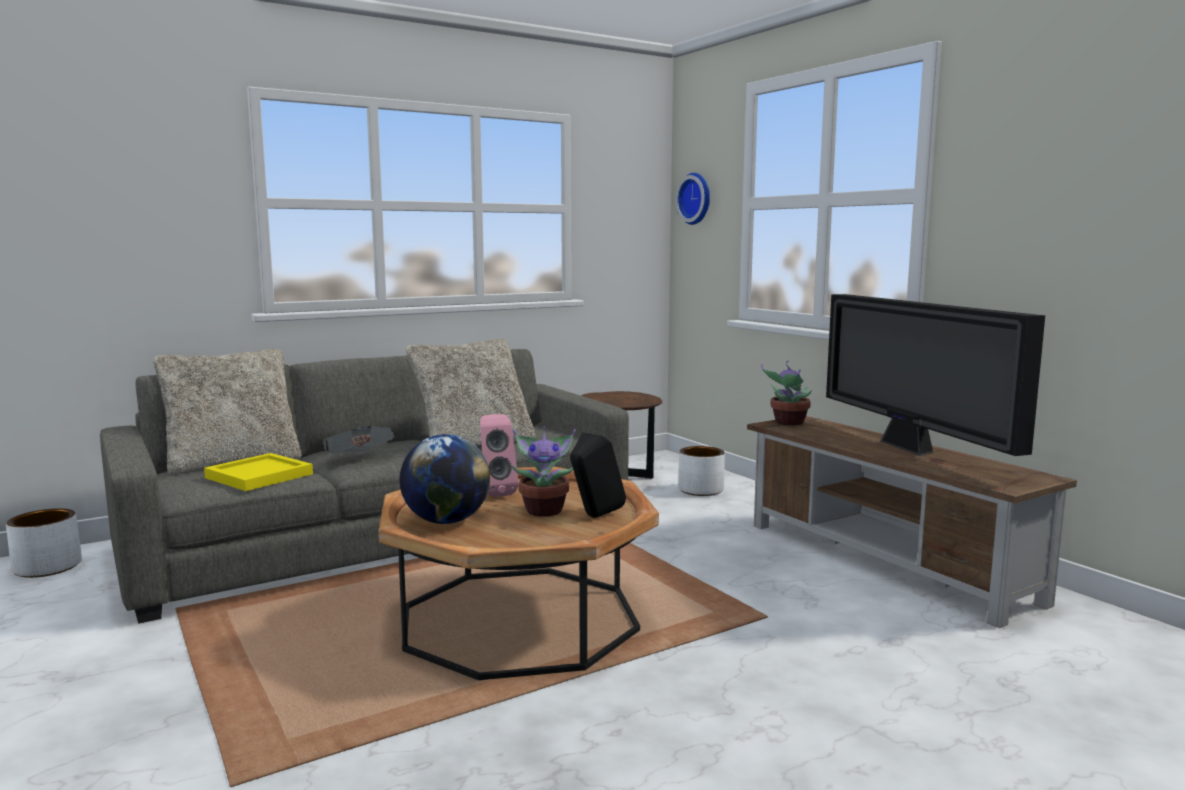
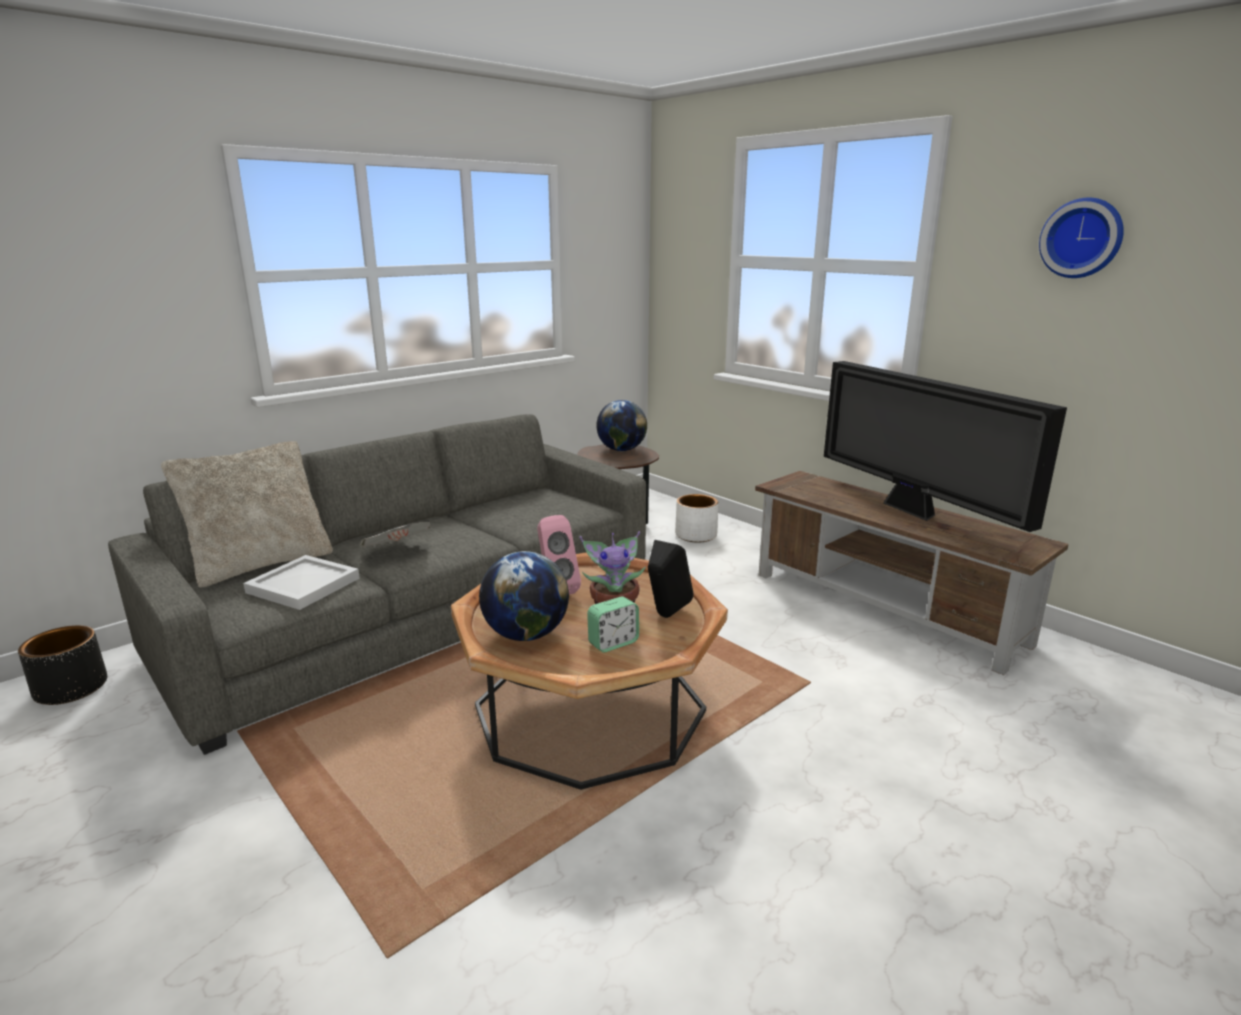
camera: 10 degrees left, 10 degrees up
(47, 567) = (71, 688): white planter -> black planter
(261, 476) = (305, 585): yellow tray -> white tray
(474, 443) = (503, 521): beige pillow -> none
(528, 532) = (613, 643): none -> alarm clock
(625, 396) = (621, 450): none -> globe
(696, 199) = (679, 251): wall clock -> wall clock (1082, 238)
(787, 423) = (791, 482): potted plant -> none

